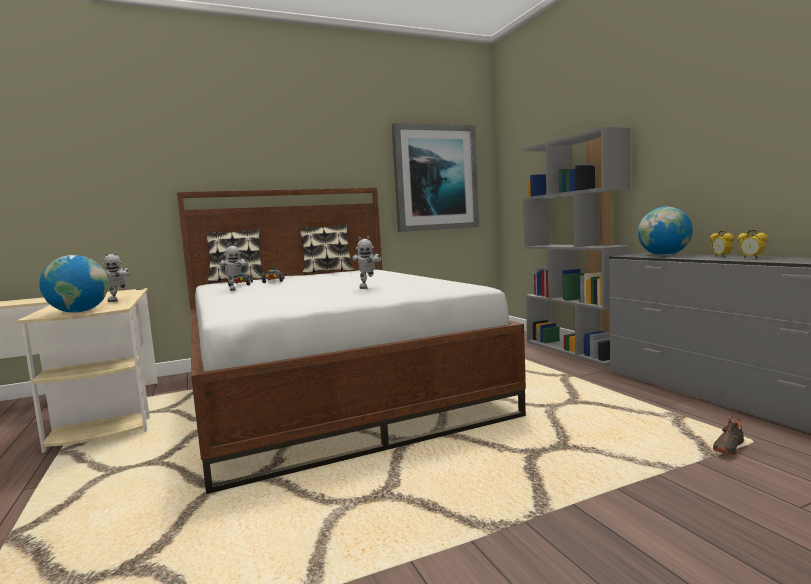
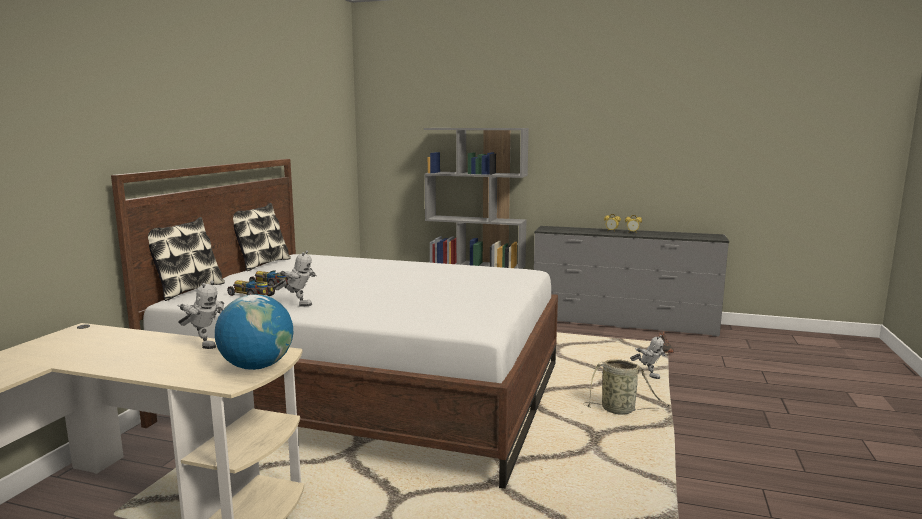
camera: 50 degrees left, 5 degrees up
(368, 288) = (450, 283): toy robot -> toy robot (648, 375)
(435, 178) = (321, 145): picture -> none
(475, 486) = (620, 410): none -> basket
(664, 255) = (570, 229): globe -> none

